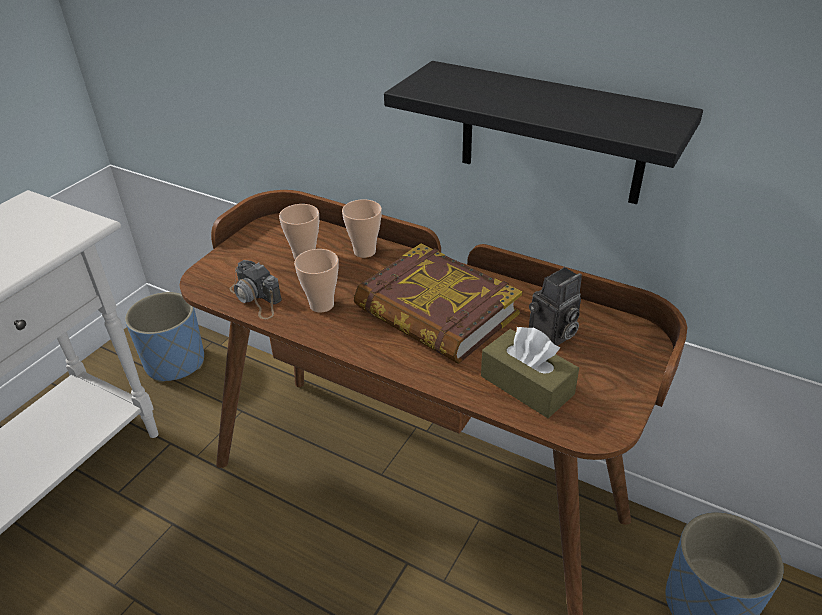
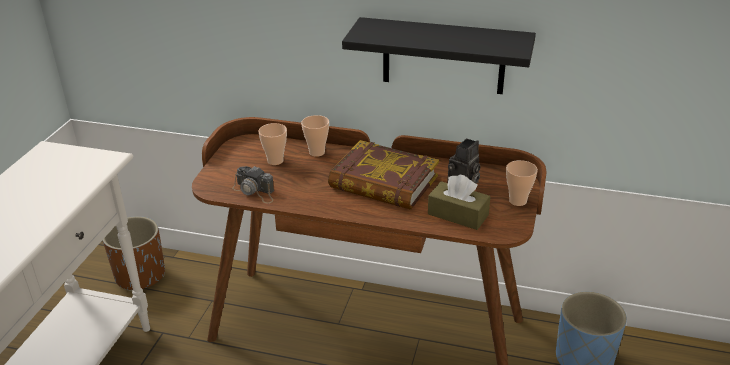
camera: 15 degrees left, 5 degrees down
(175, 362) = (140, 275): blue planter -> brown planter
(321, 305) = (303, 189): cup -> cup (517, 201)

